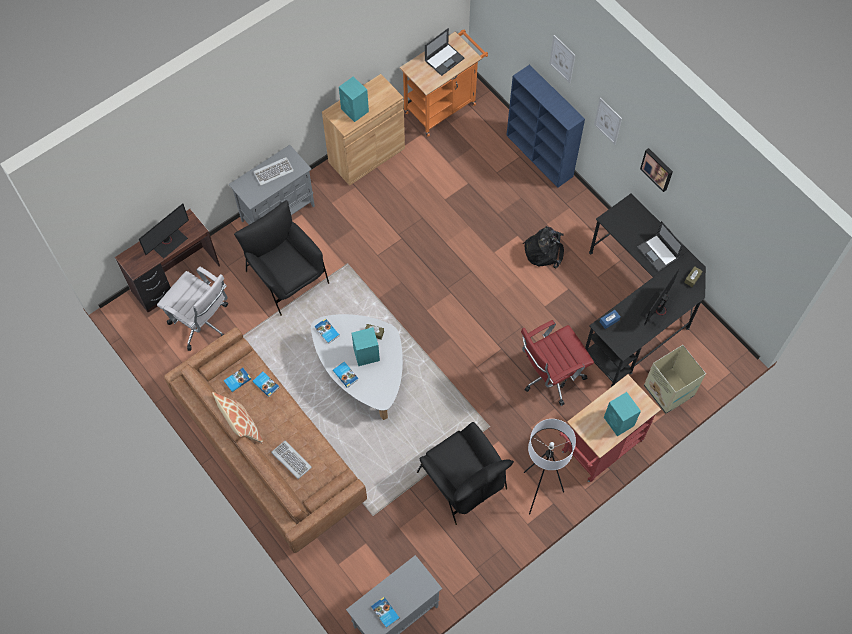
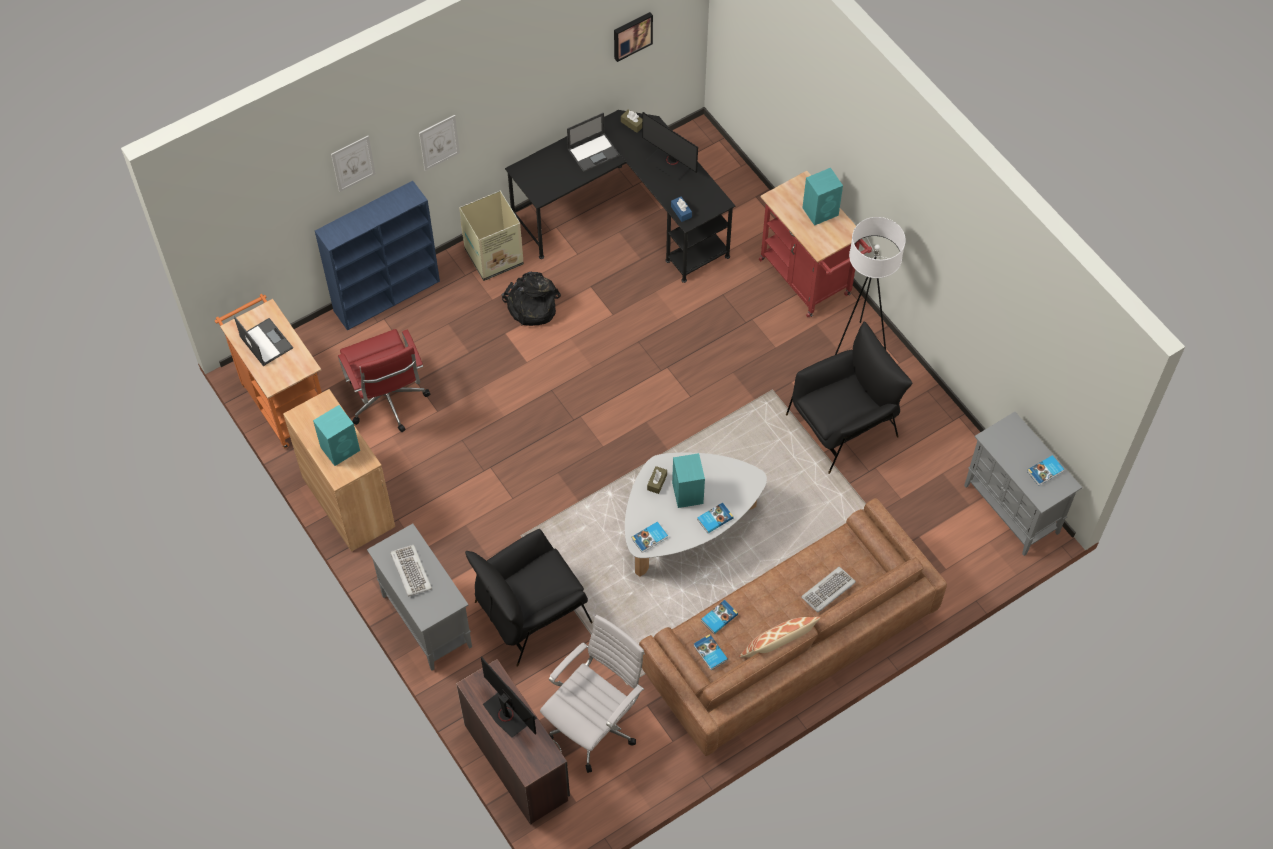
camera: 85 degrees left, 5 degrees down
(550, 377) = (710, 319): red office chair -> red office chair (388, 403)
(657, 169) = (518, 102): picture -> picture (632, 35)
(669, 391) = (739, 202): cardboard box -> cardboard box (495, 256)

